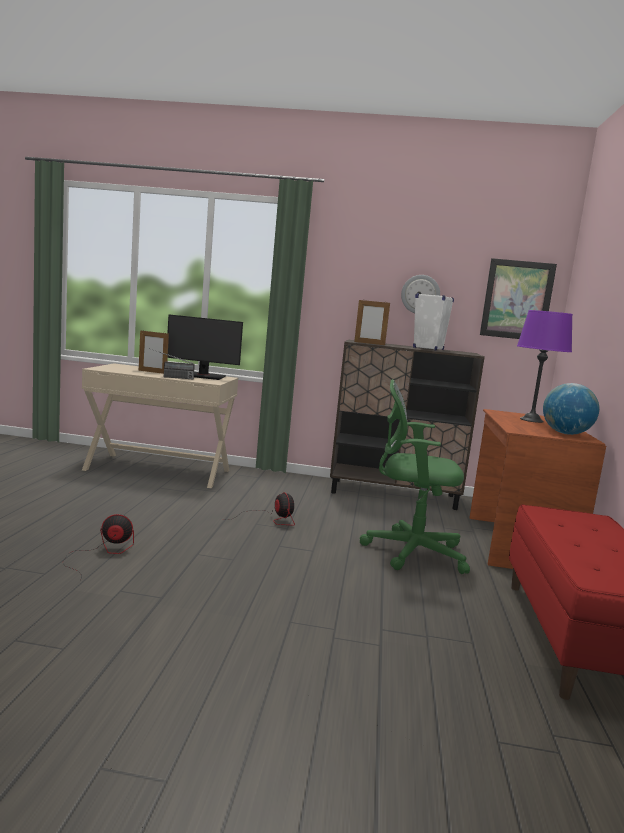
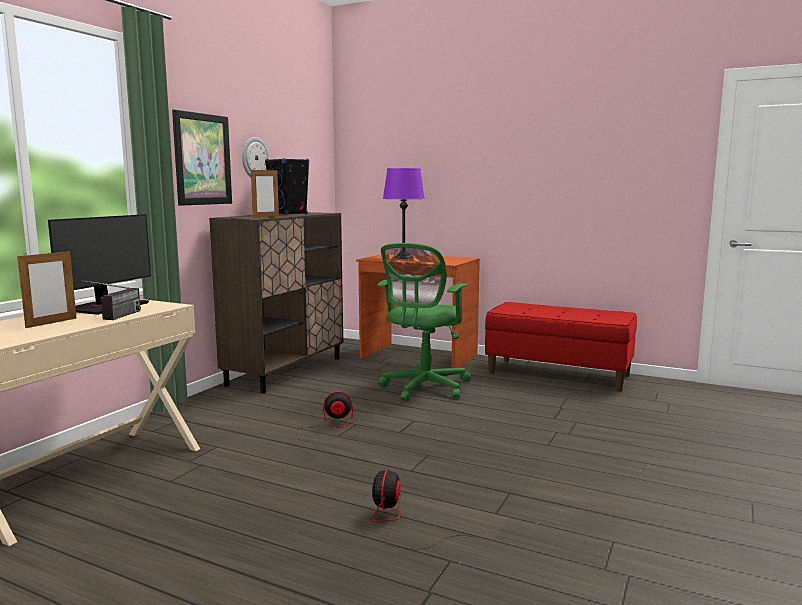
camera: 70 degrees left, 0 degrees up
(428, 348) = (289, 214): white speaker -> black speaker
(517, 300) = (312, 158): picture -> picture (203, 159)
(565, 433) = (452, 258): globe -> none

